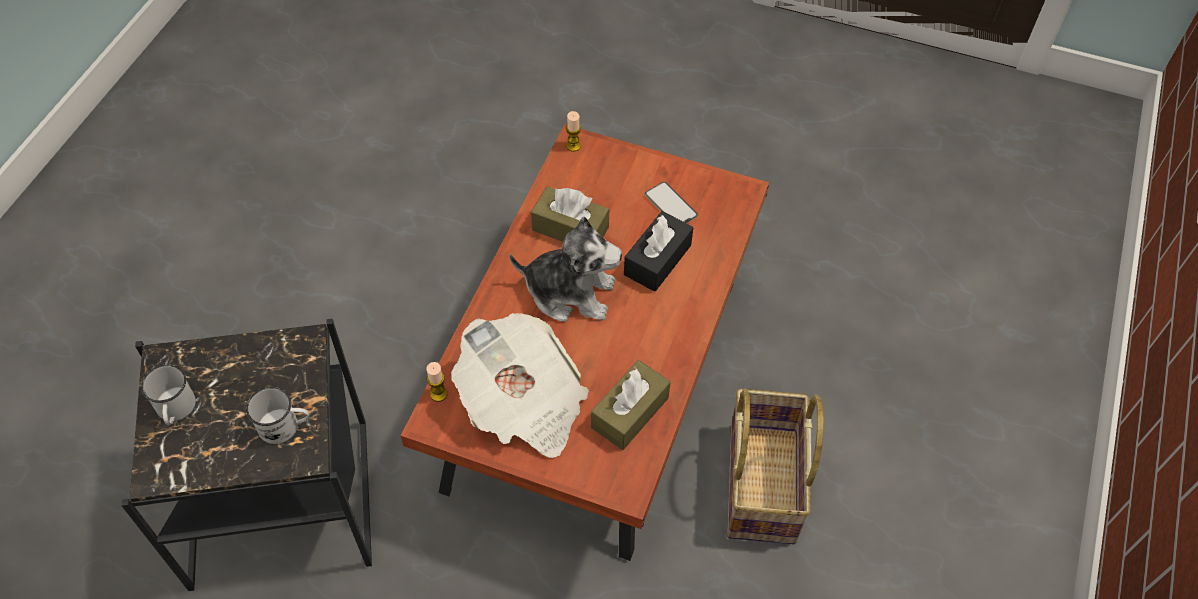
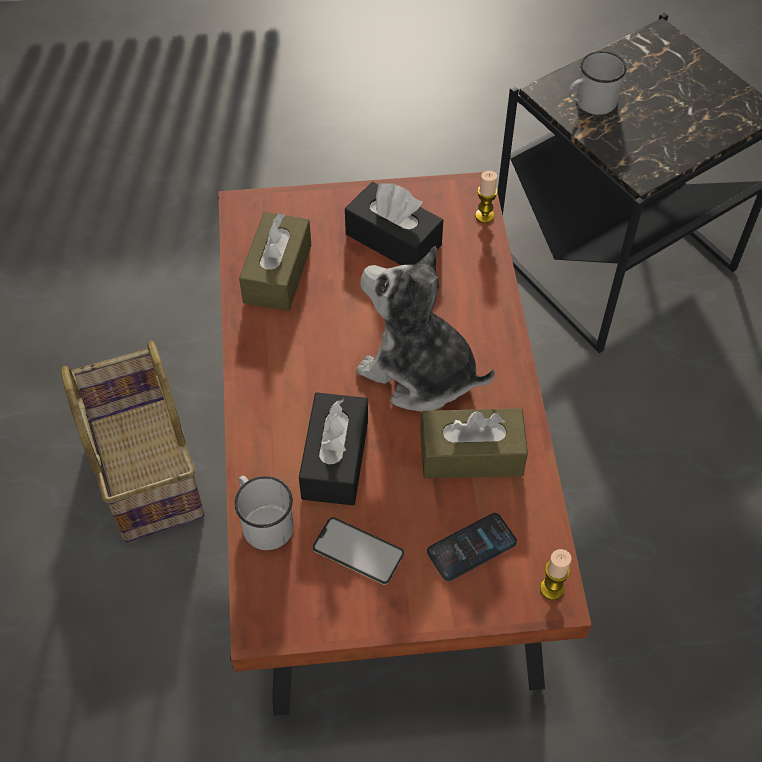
camera: 155 degrees right, 0 degrees up
(175, 410) = (697, 80): white mug -> white mug (263, 521)
(523, 404) = (393, 239): newspaper -> black tissue box
(570, 292) = (419, 372): plush toy -> plush toy turned 45 degrees clockwise
(604, 181) = (471, 547): none -> phone

